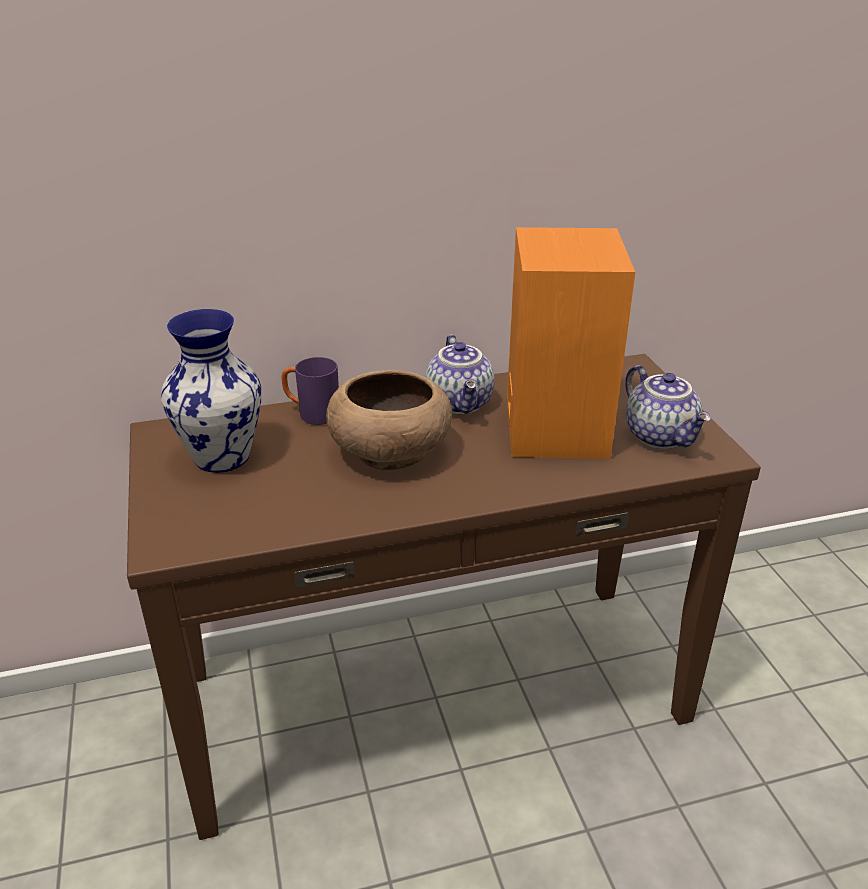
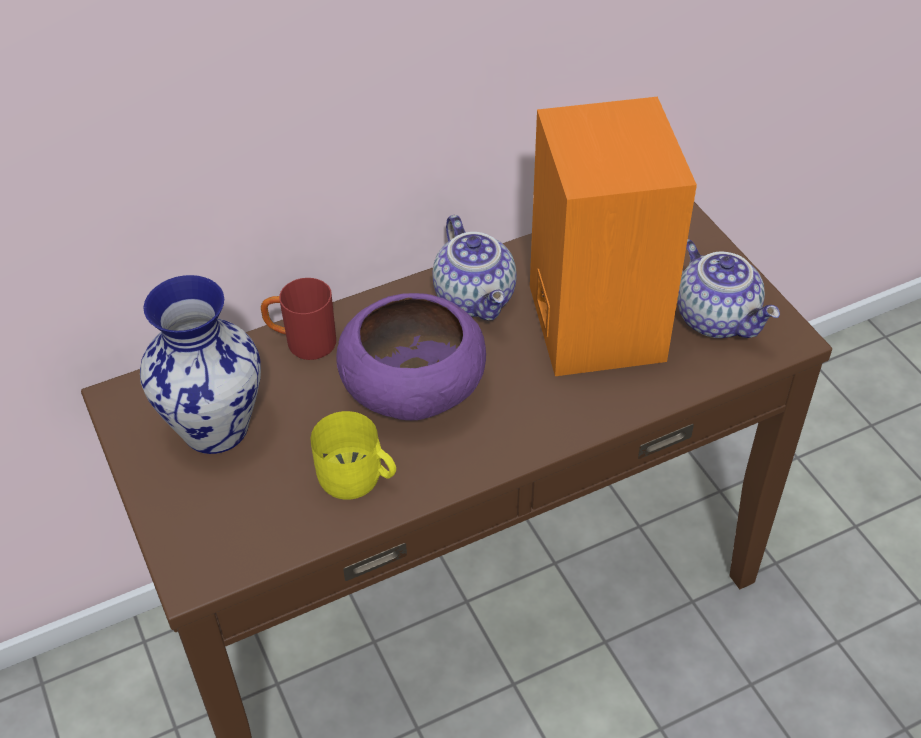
camera: 10 degrees left, 15 degrees up
(312, 414) = (301, 342): purple mug -> red mug
(323, 502) = (357, 479): none -> yellow mug
(390, 451) = (412, 389): brown bowl -> purple bowl

